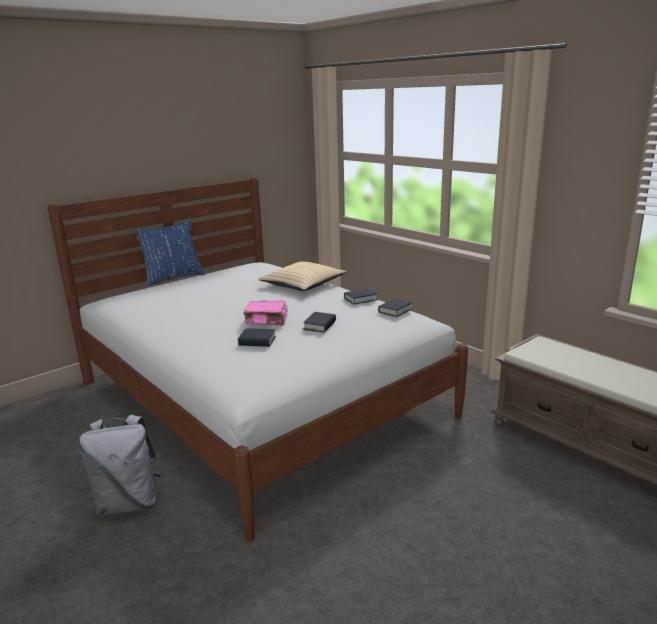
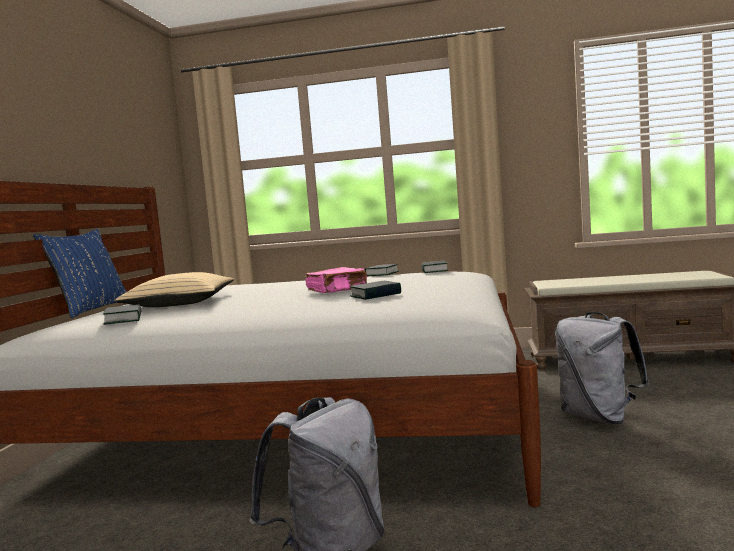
camera: 40 degrees left, 15 degrees down
(302, 284) = (290, 282): beige pillow -> beige pillow (180, 303)
(320, 325) = (401, 282): book -> book (124, 319)
(427, 499) = (599, 417): none -> grey backpack

